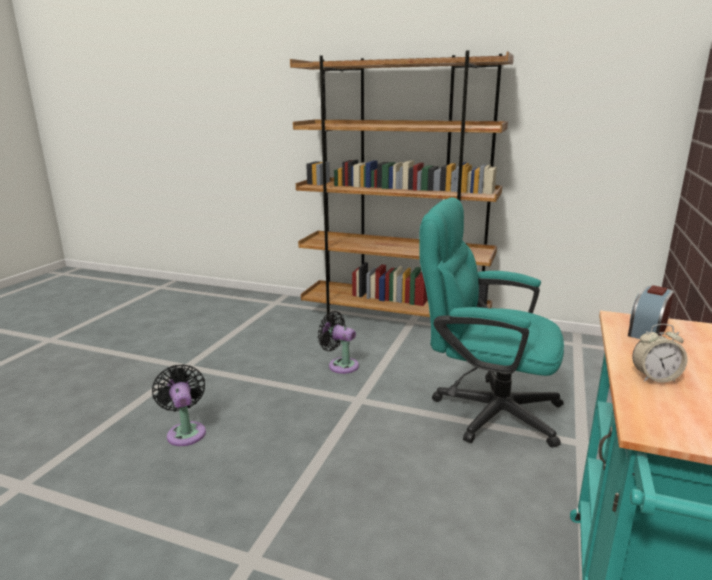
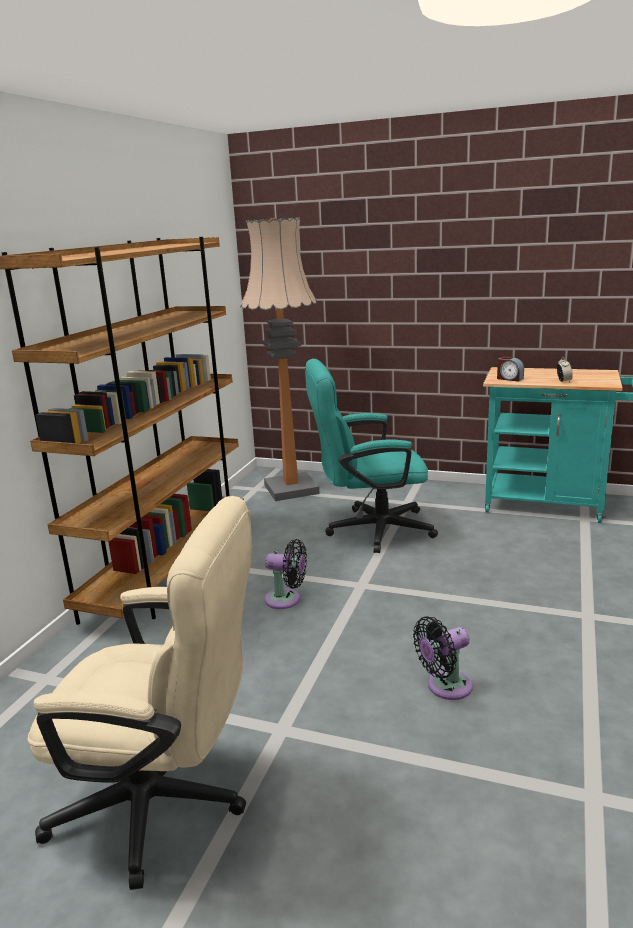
camera: 90 degrees left, 0 degrees up
(154, 339) = (165, 804): none -> beige office chair
(340, 365) = (286, 600): black fan -> black fan turned 105 degrees counterclockwise
(484, 409) = (370, 530): turquoise office chair -> turquoise office chair turned 60 degrees clockwise
(586, 363) = (291, 489): none -> floor lamp

